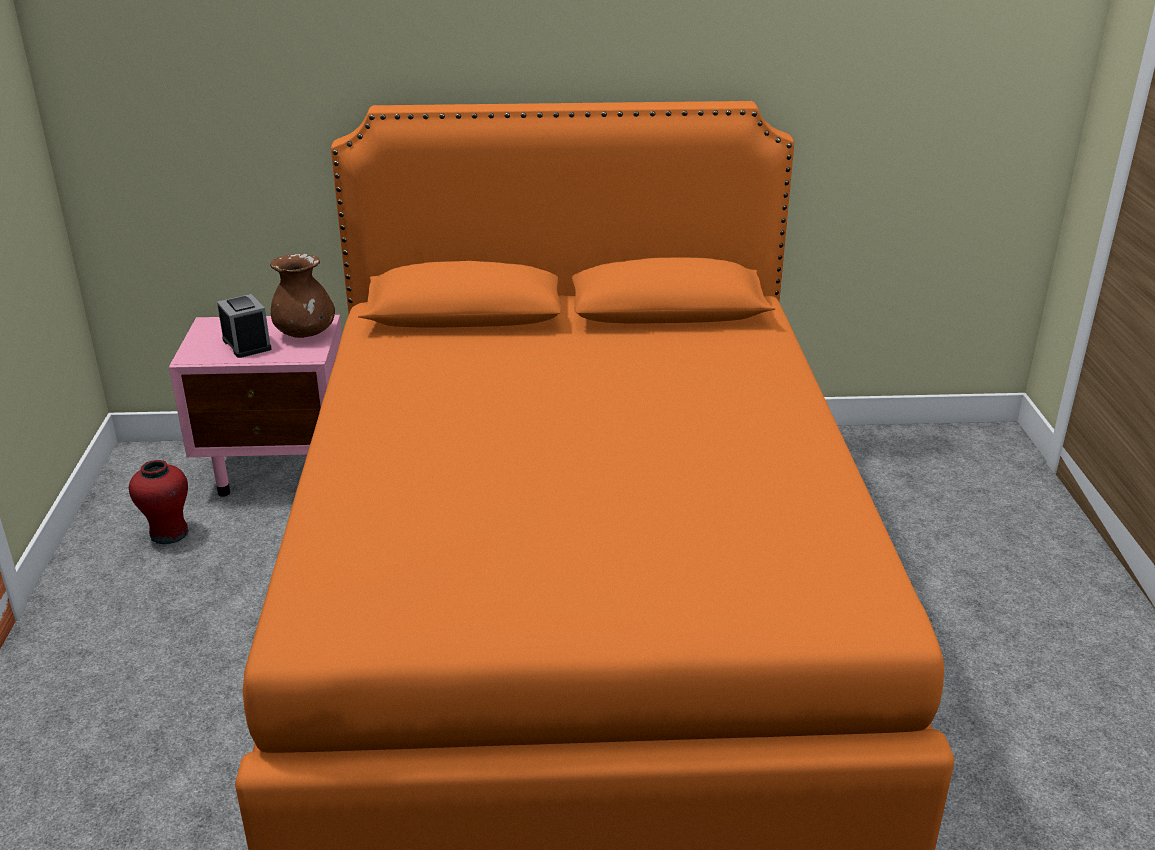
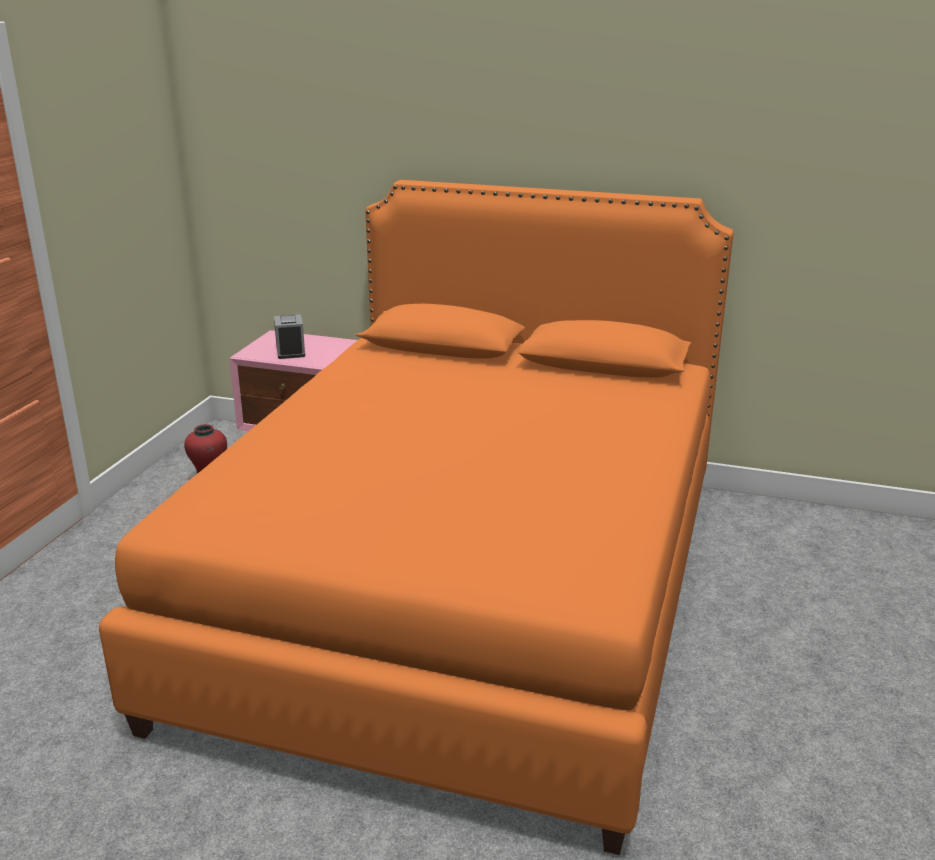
camera: 20 degrees right, 5 degrees down
(305, 333) = (336, 350): brown vase -> none

